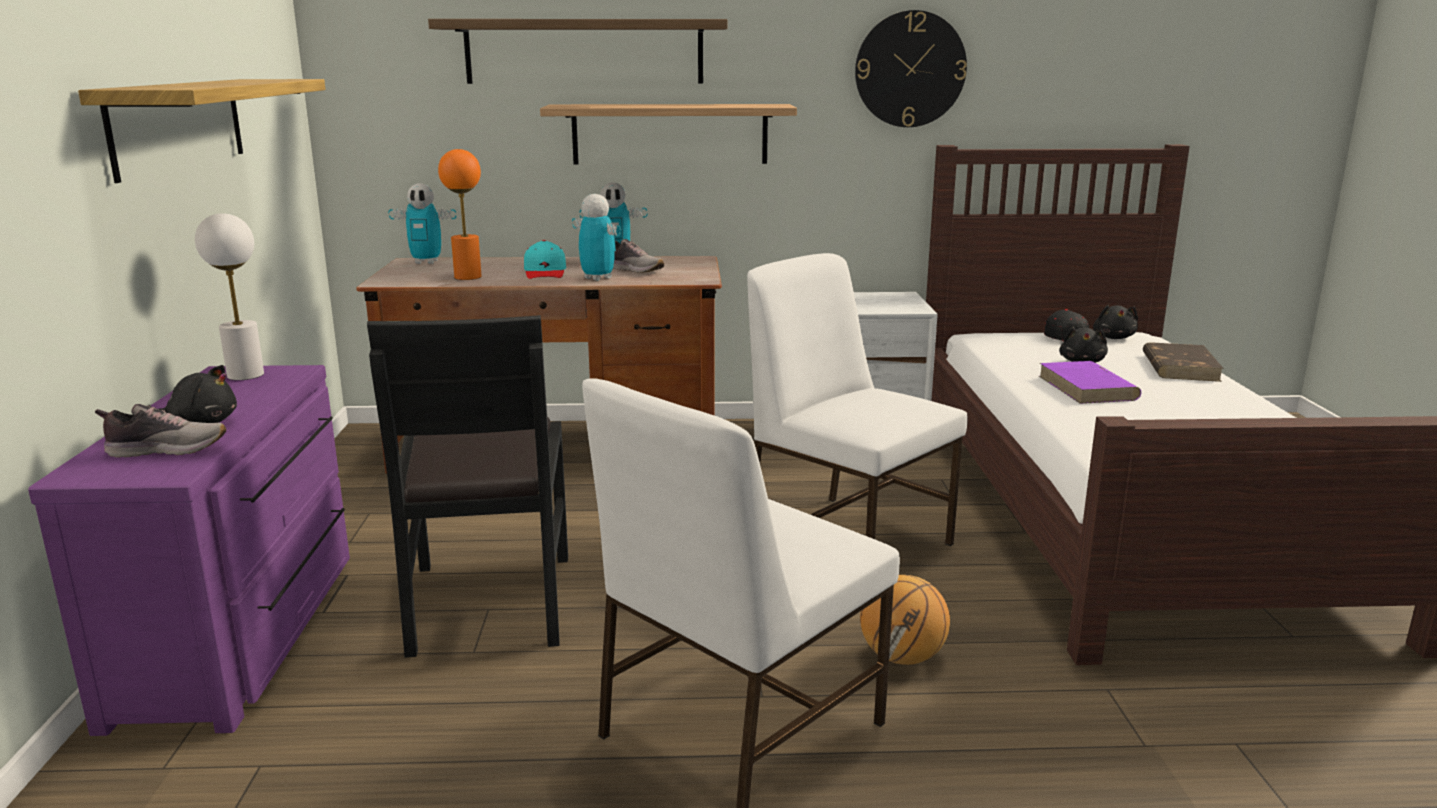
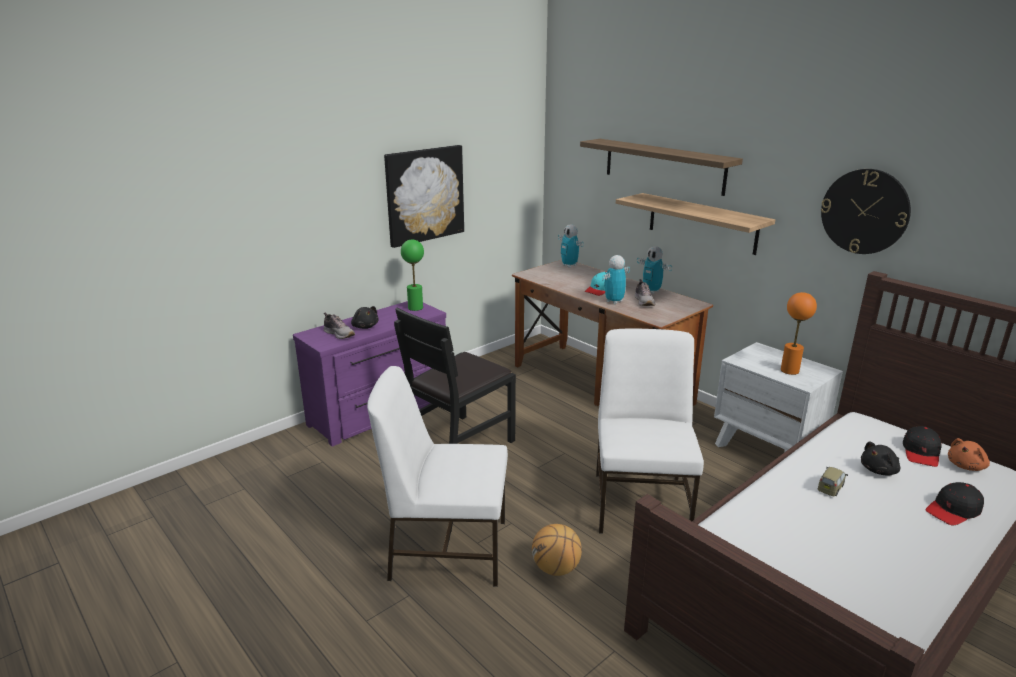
camera: 50 degrees right, 5 degrees up
(178, 125) = (424, 195): shelf -> picture
(246, 375) = (415, 308): white table lamp -> green table lamp
(468, 277) = (563, 281): orange table lamp -> orange table lamp (790, 370)
(597, 278) = (614, 301): toy robot -> toy robot turned 135 degrees counterclockwise
(1088, 388) = (830, 488): purple book -> toy car
(1113, 337) = (966, 466): black plush toy -> orange plush toy
(1179, 367) = (953, 510): brown book -> black cap

